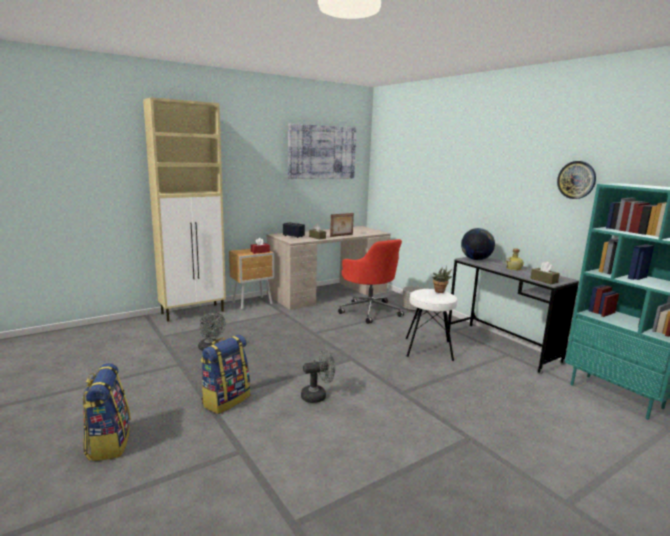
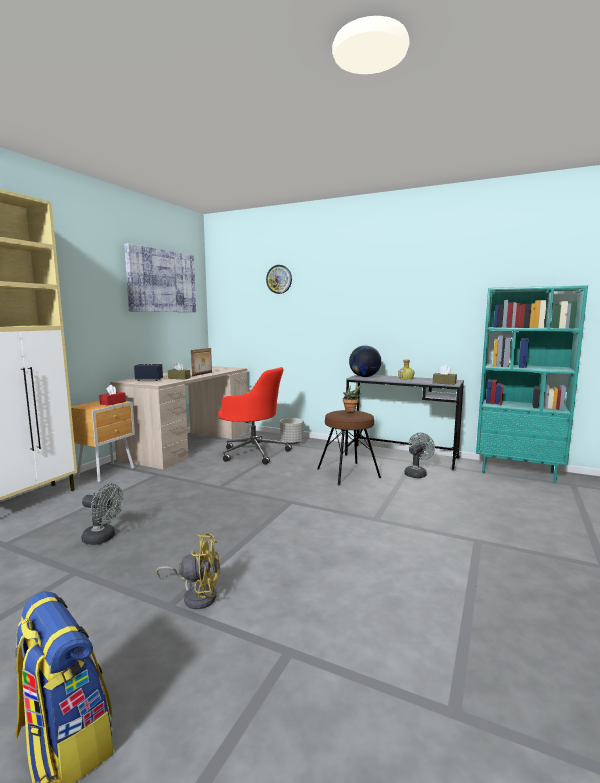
camera: 30 degrees left, 5 degrees down
(226, 400) = (196, 595): backpack -> yellow fan
(317, 396) = (301, 550): grey fan -> grey fan (417, 473)
(428, 349) = (348, 473): white stool -> brown stool
(576, 180) = (448, 291): wall clock -> wall clock (279, 279)

